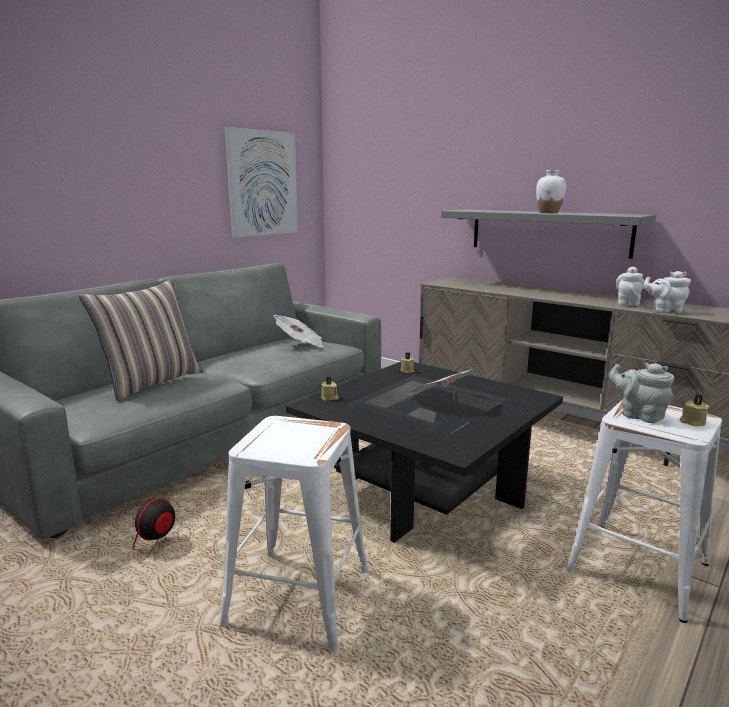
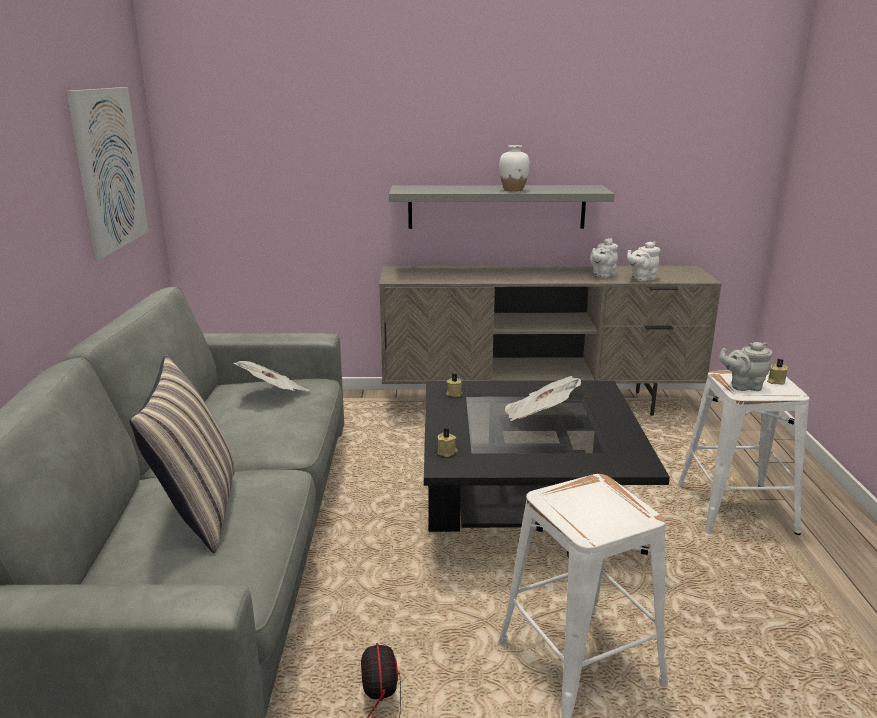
camera: 40 degrees left, 5 degrees up
(628, 303) = (602, 275): white teapot -> white teapot turned 120 degrees counterclockwise

